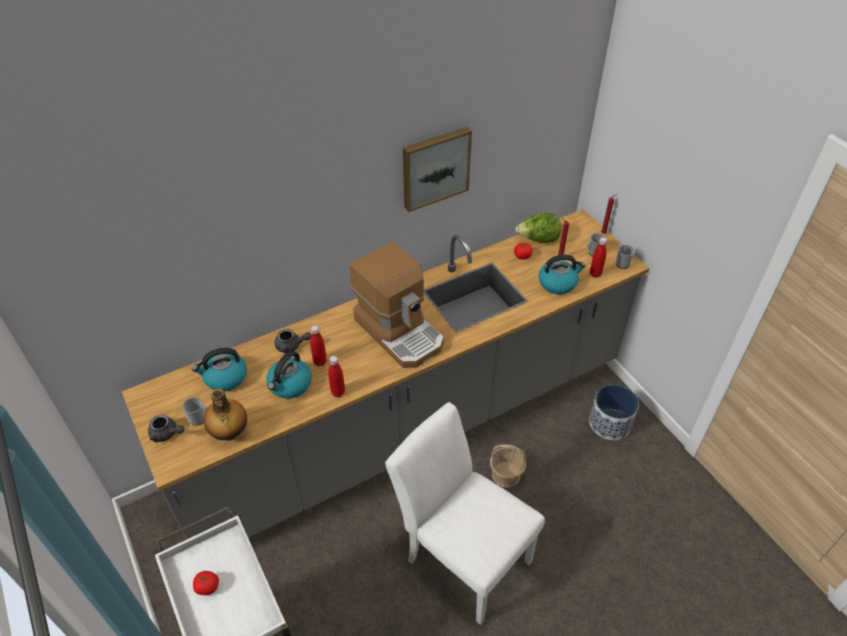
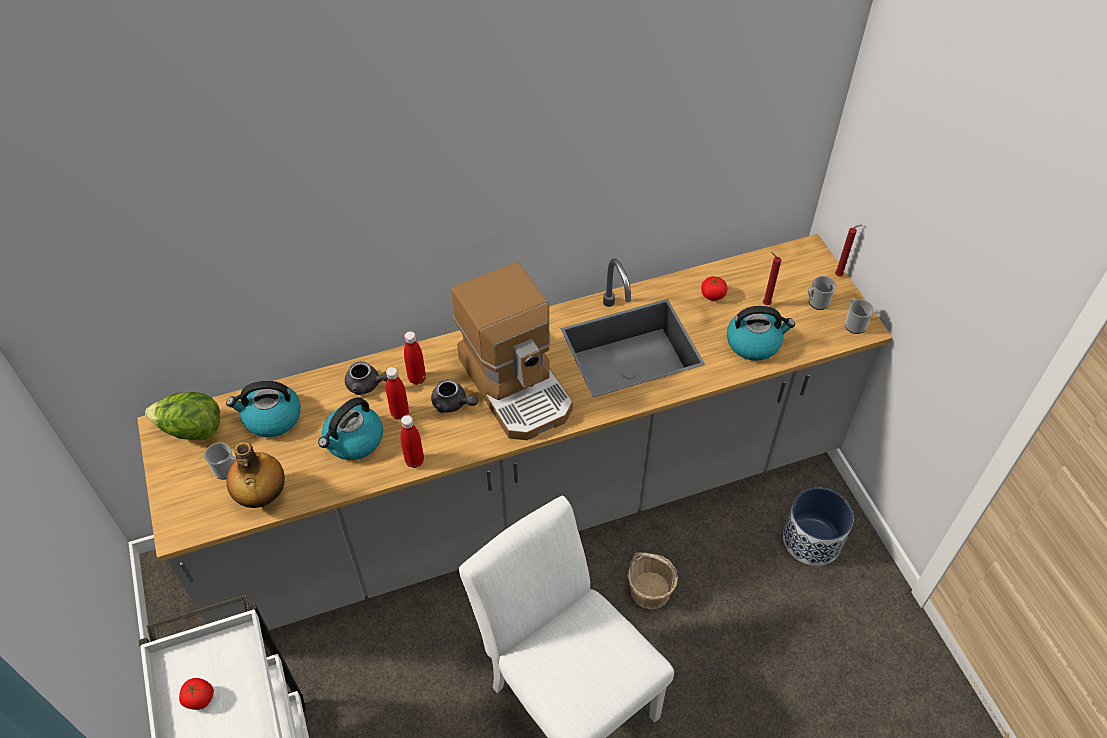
camera: 10 degrees right, 5 degrees up
(167, 434) = (182, 485): grey teapot -> grey teapot (453, 404)
(435, 167) = (590, 165): picture -> none
(538, 240) = (741, 273): lettuce -> lettuce (191, 430)
(595, 274) = (811, 336): red bottle -> red bottle (417, 378)

